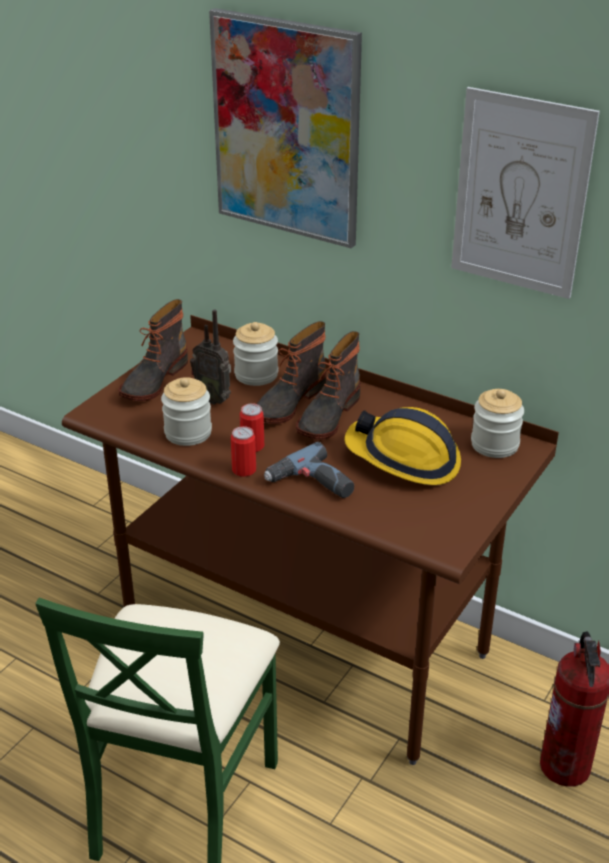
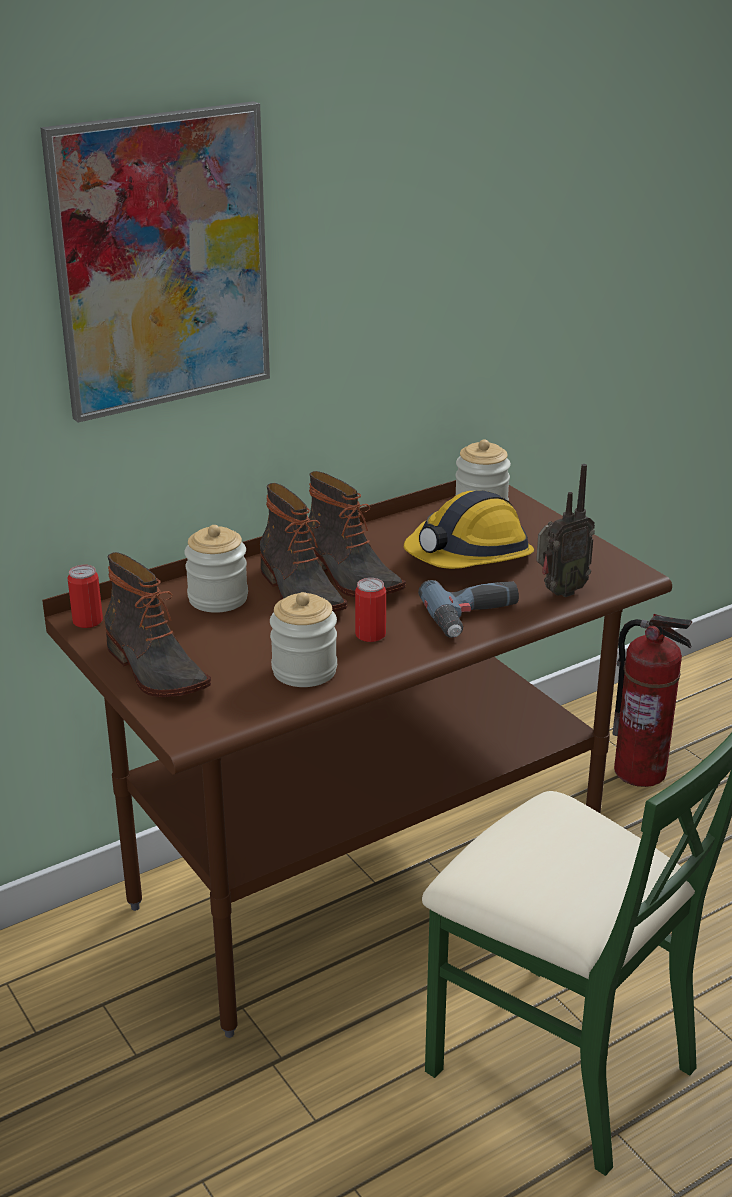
camera: 65 degrees left, 5 degrees down
(214, 398) = (243, 637): radio -> radio (559, 592)
(244, 470) = (414, 650): can -> can (87, 621)
(520, 194) = (438, 229): picture -> none

